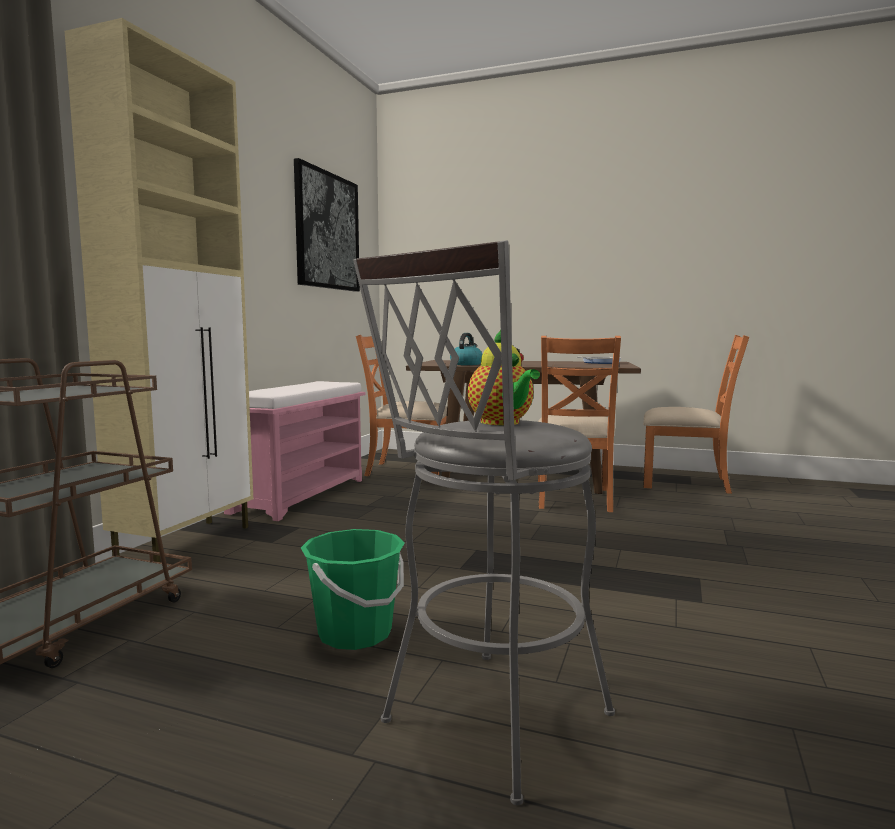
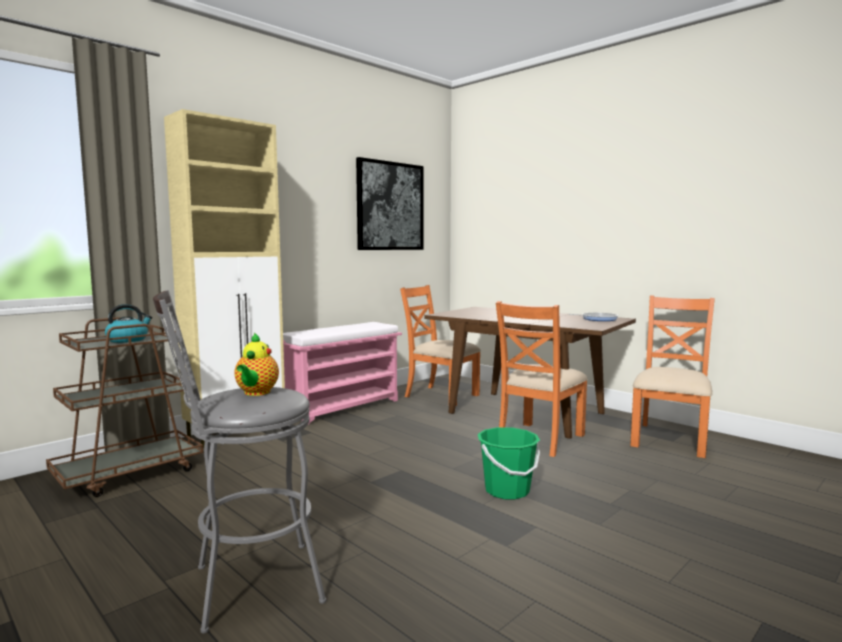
camera: 25 degrees right, 0 degrees up
(355, 633) = (251, 512): green bucket -> green bucket (507, 490)
(466, 364) = (474, 315): kettle -> kettle (128, 340)
(686, 482) = (670, 439): orange chair -> orange chair turned 105 degrees counterclockwise

